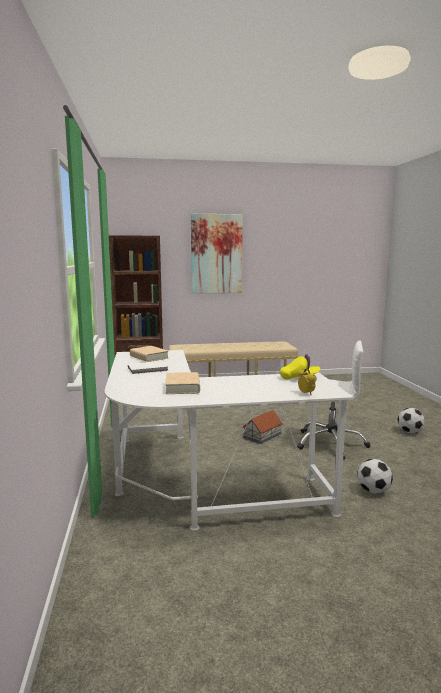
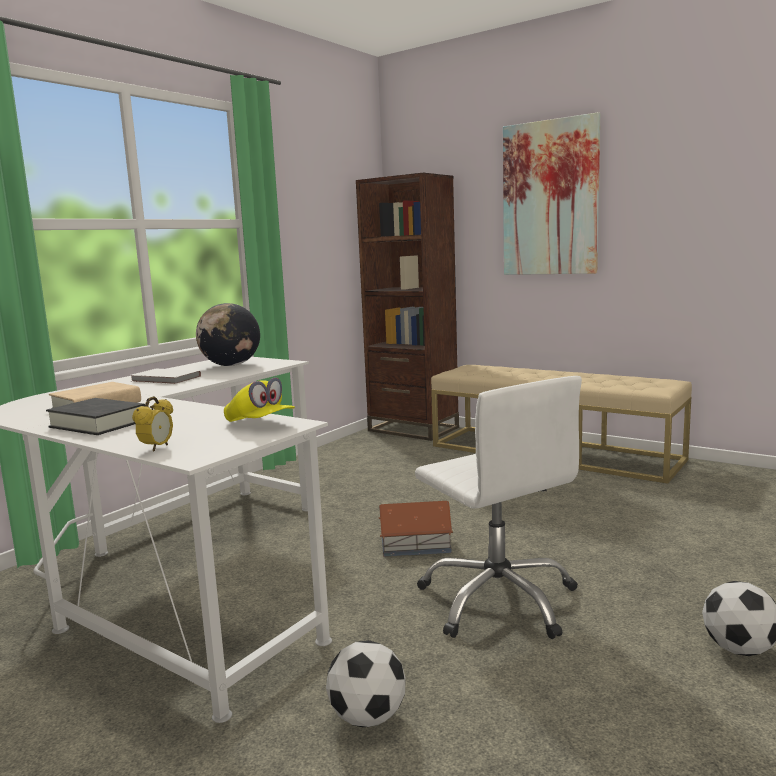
camera: 45 degrees right, 0 degrees up
(149, 357) = (230, 365): beige book -> globe
(230, 393) = (99, 424): none -> black book

